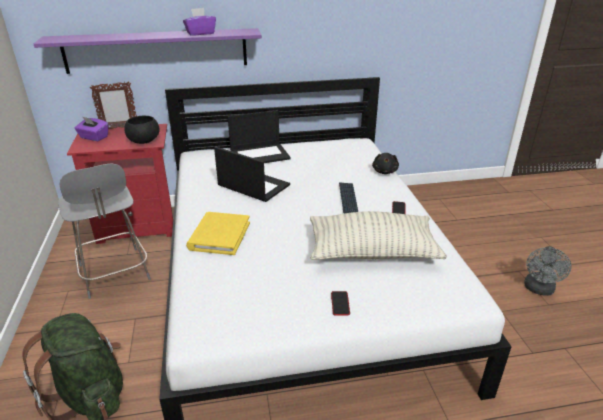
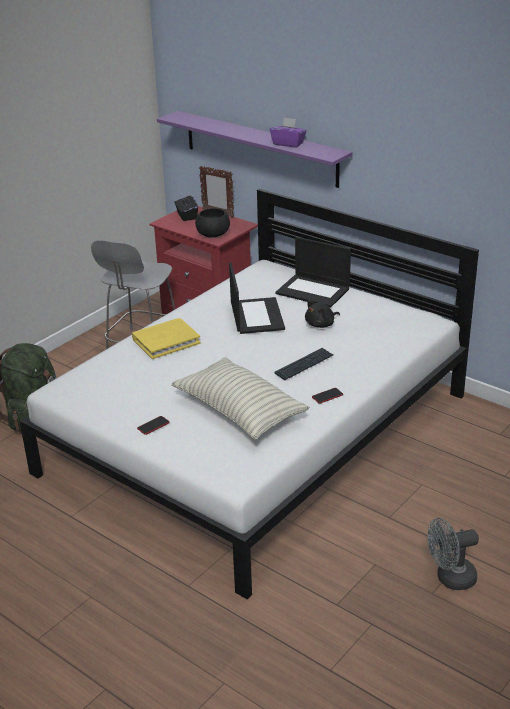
camera: 50 degrees right, 0 degrees up
(93, 137) = (186, 216): purple tissue box -> black tissue box
(385, 171) = (390, 361): black plush toy -> black plush toy (321, 324)

